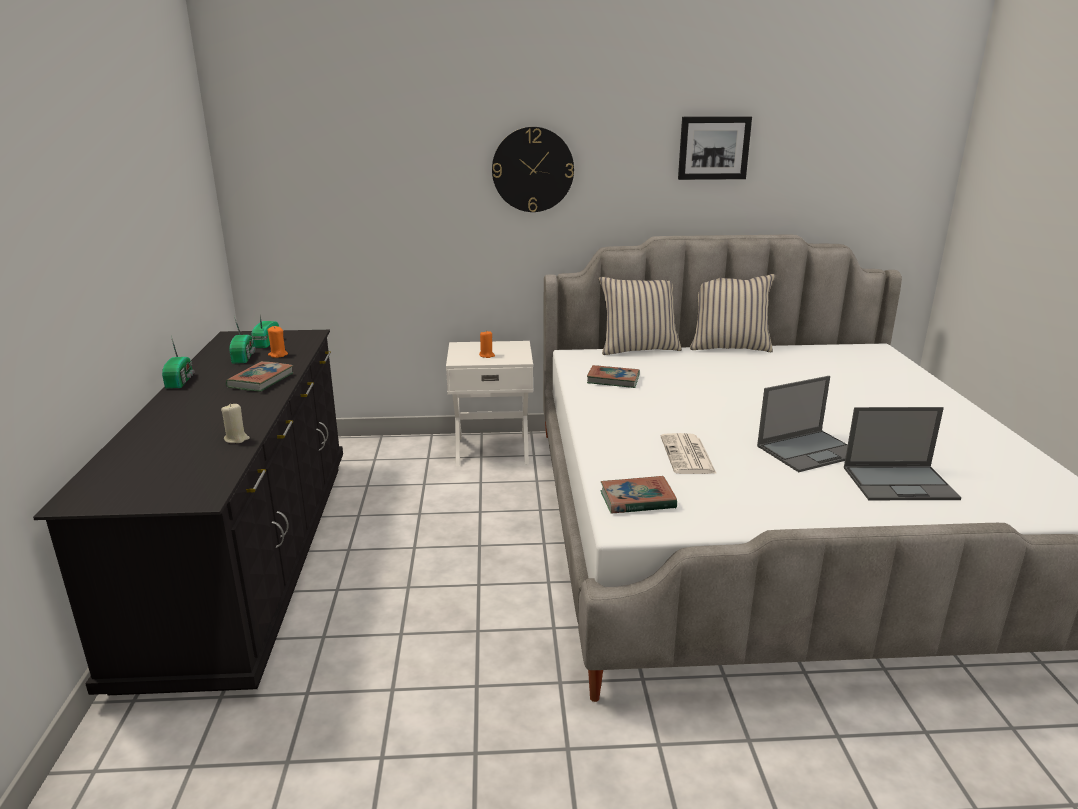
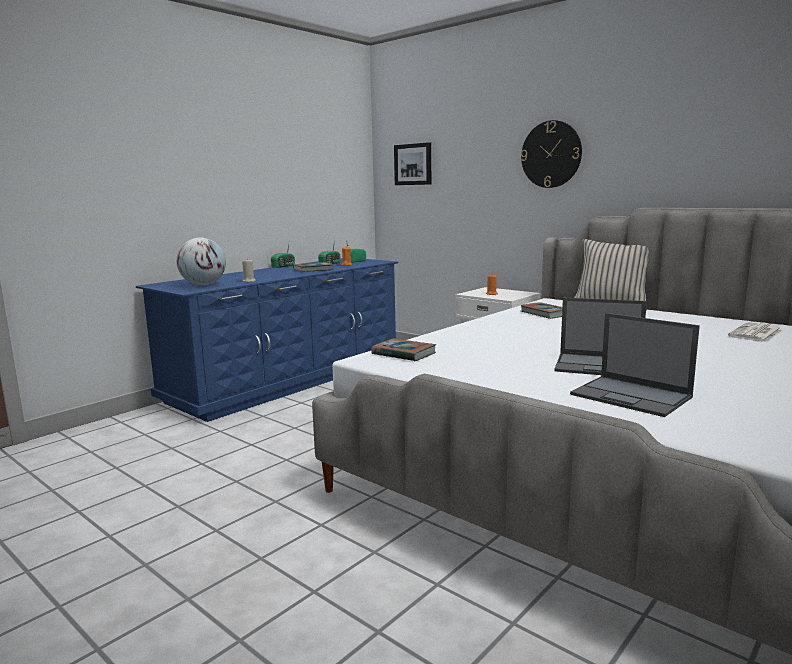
camera: 45 degrees right, 10 degrees down
(181, 473) = (203, 285): none -> globe
(249, 558) = (289, 380): black dresser -> blue dresser
(688, 455) = (493, 348): newspaper -> newspaper (756, 333)
(713, 148) = (708, 126): picture -> picture (413, 164)
(729, 347) = (699, 315): beige pillow -> none

